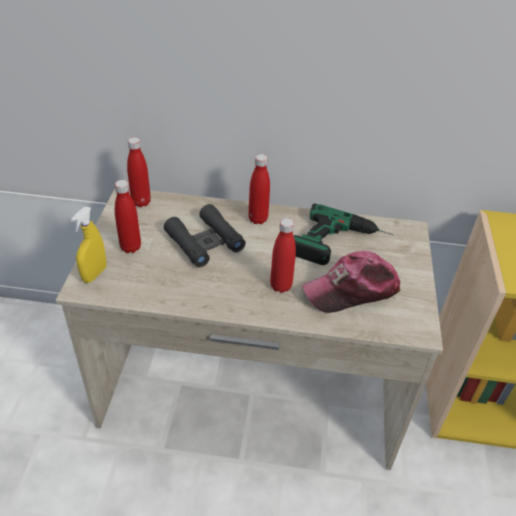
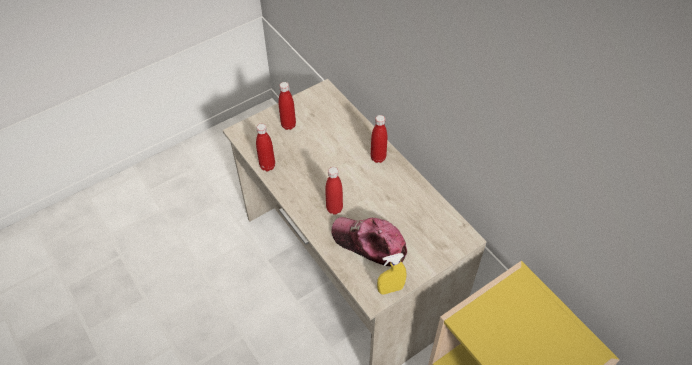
camera: 50 degrees right, 10 degrees up
(94, 274) = (254, 128): yellow spray bottle -> yellow spray bottle (390, 289)
(141, 202) = (327, 99): red bottle -> red bottle (267, 166)
(205, 242) = (329, 150): black binoculars -> none
(342, 244) = (405, 212): power drill -> none

